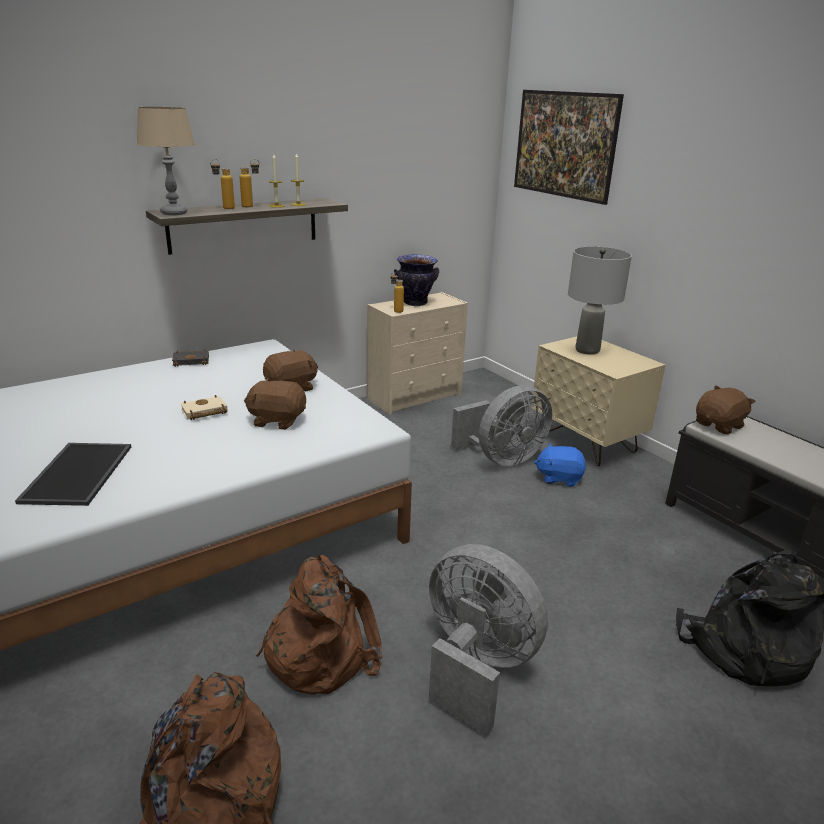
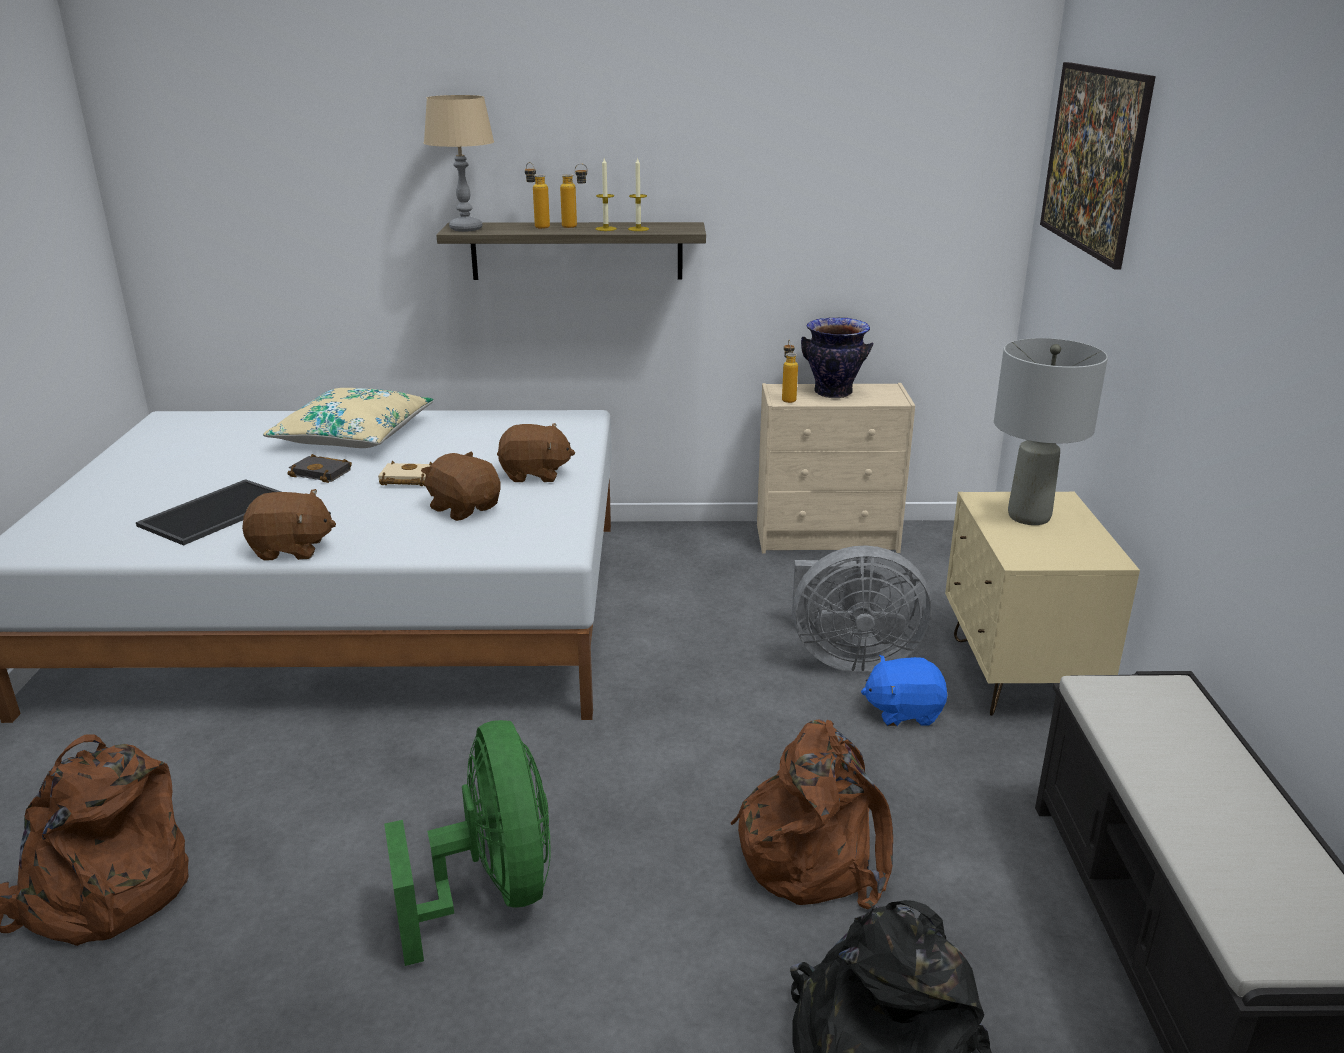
camera: 35 degrees right, 0 degrees up
(109, 391) = (354, 435): none -> beige pillow
(192, 361) = (478, 418): black book -> black book (323, 473)
(320, 652) = (357, 799): brown backpack -> brown backpack (815, 853)
(476, 666) = (491, 891): grey fan -> green fan
(559, 478) = (903, 711): blue plush toy -> blue plush toy turned 45 degrees counterclockwise
(719, 425) = (1121, 694): brown plush toy -> brown plush toy (291, 549)

